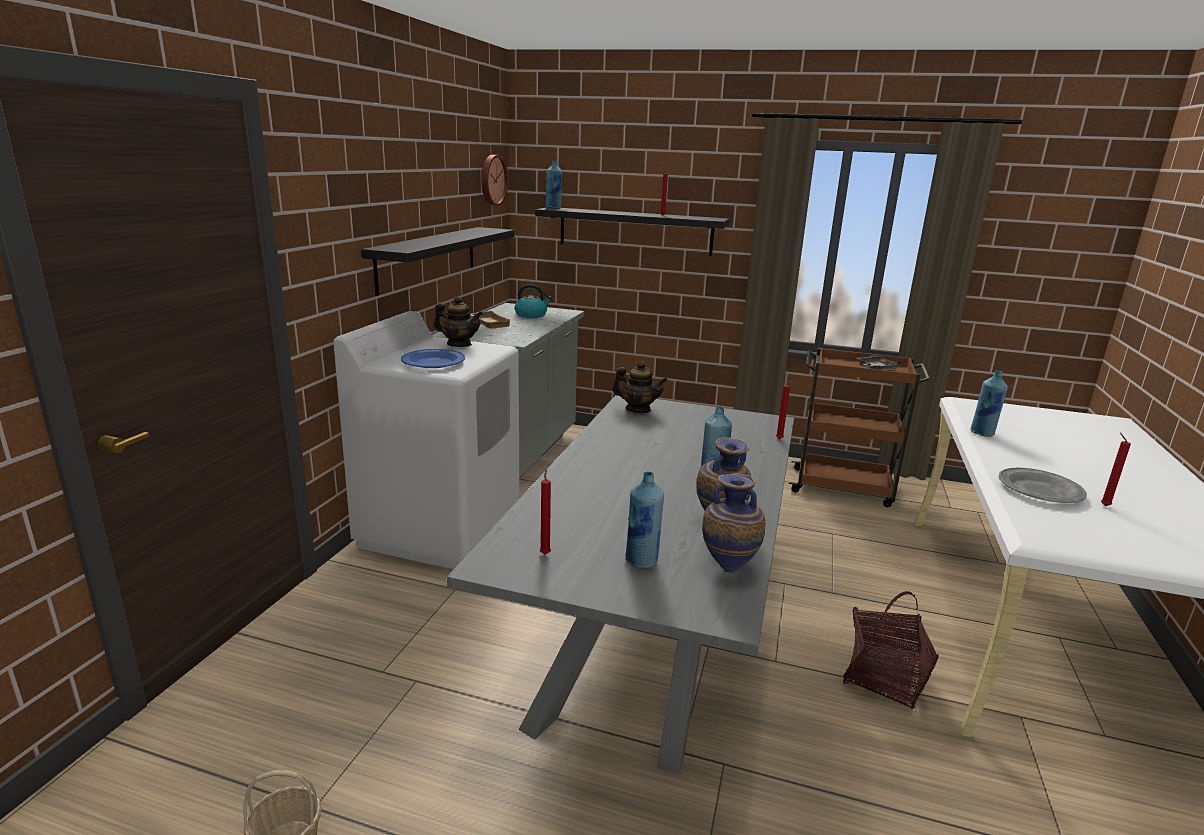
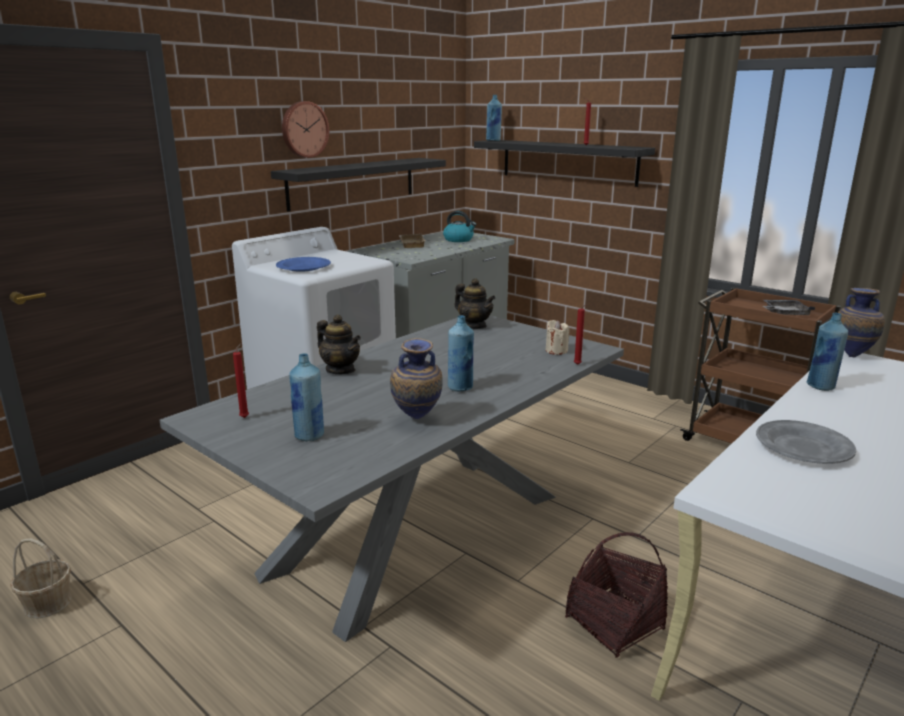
camera: 25 degrees right, 0 degrees up
(459, 345) = (345, 256): teapot -> teapot (340, 370)
(492, 180) = (440, 115): wall clock -> wall clock (304, 129)
(729, 567) = (373, 453): vase -> vase (852, 355)
(744, 427) = (556, 351): none -> beige candle
(1103, 505) = (867, 474): red candle -> none

